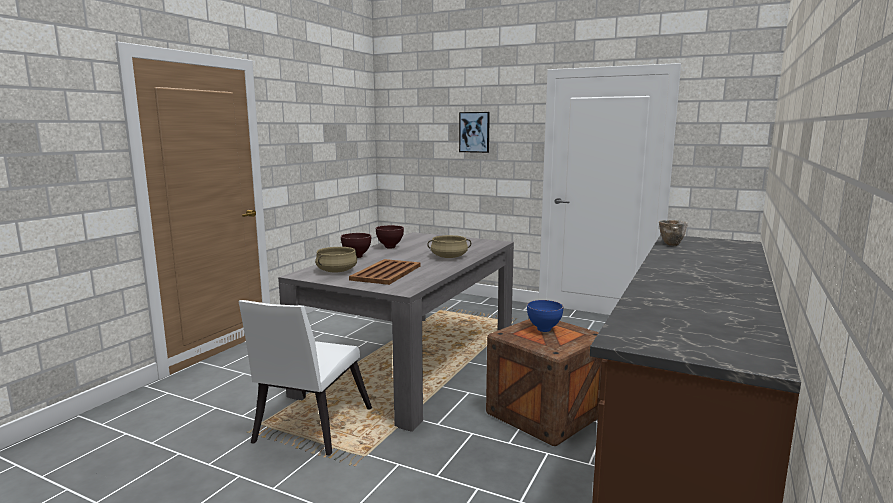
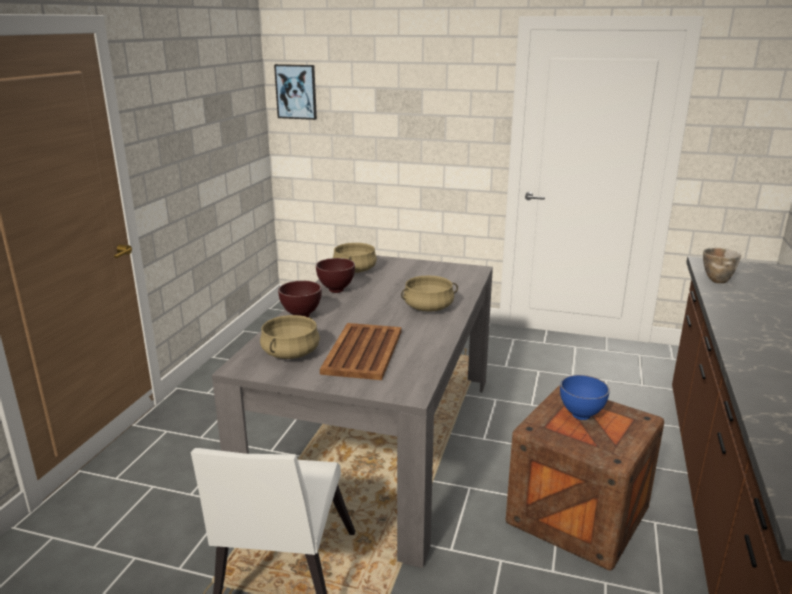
camera: 10 degrees left, 10 degrees up
(411, 239) = (355, 270): none -> beige cooking pot
(474, 132) = (413, 101): picture -> picture (296, 91)

